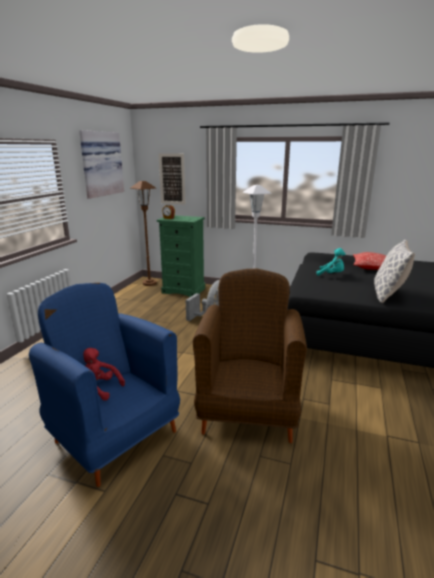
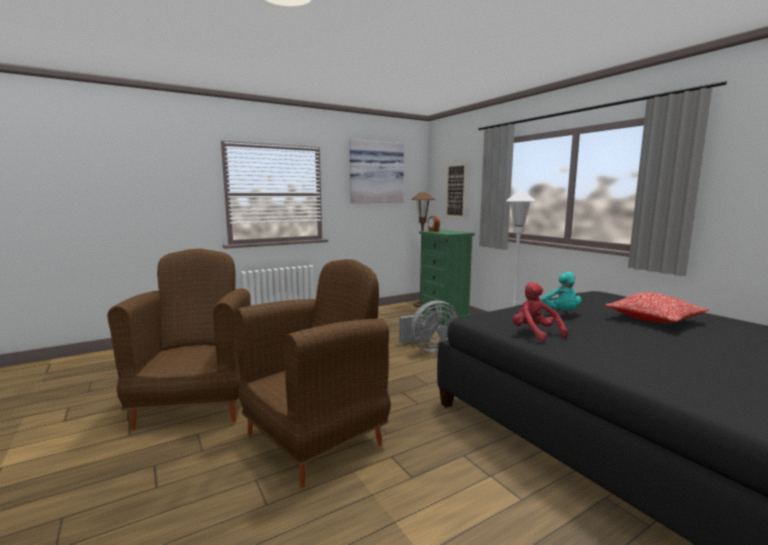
camera: 40 degrees right, 10 degrees down
(99, 389) = (189, 348): red plush toy -> red plush toy (535, 333)
(115, 436) = (197, 403): blue armchair -> brown armchair
(388, 295) = (595, 350): pillow -> none

